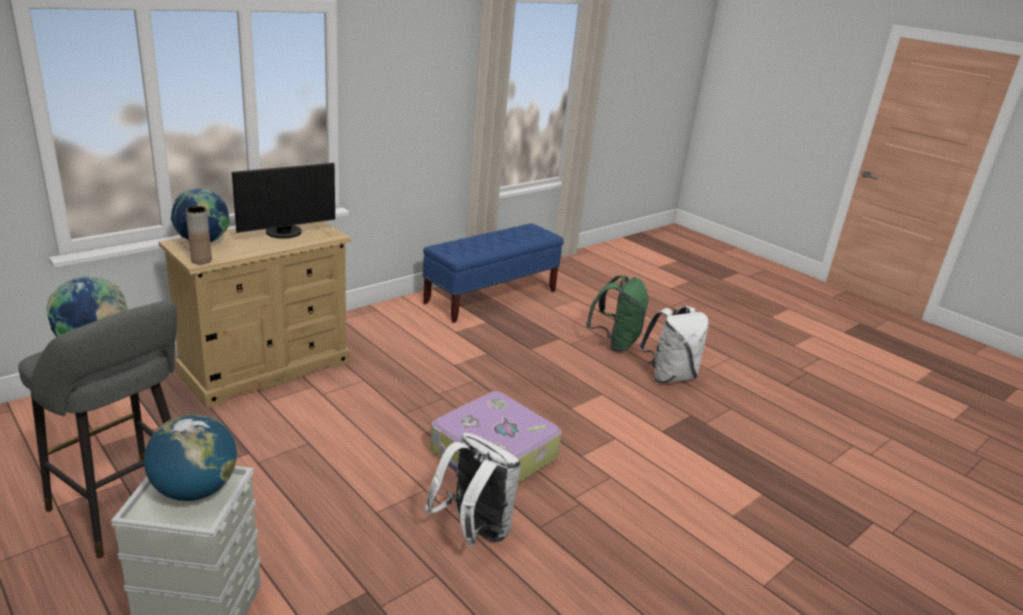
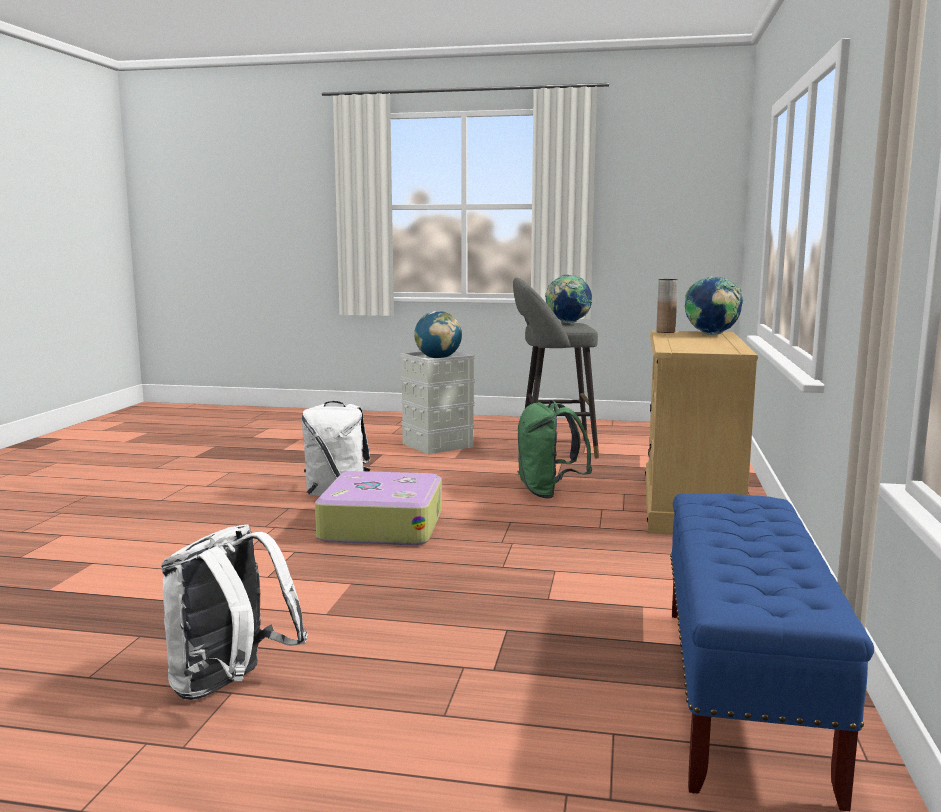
camera: 145 degrees right, 15 degrees down
(285, 233) = (702, 345): monitor -> none
(615, 343) = (386, 710): green backpack -> green backpack (548, 493)

